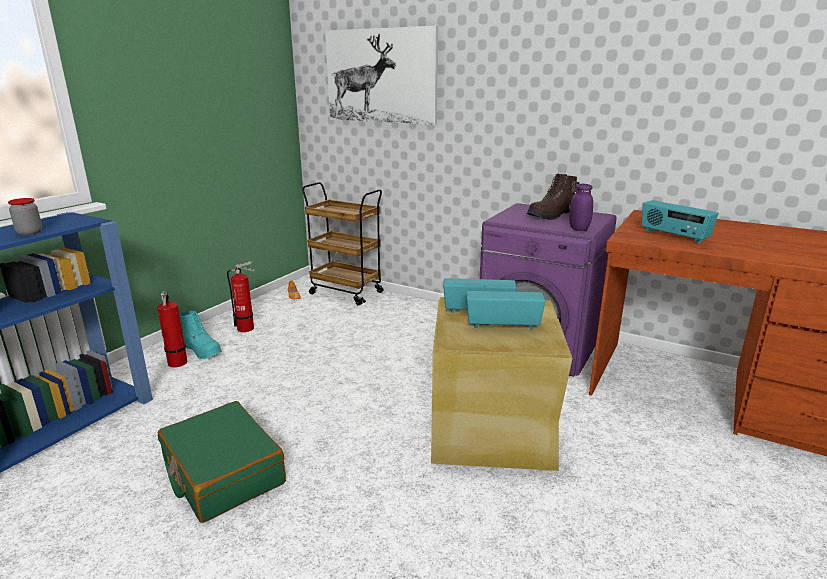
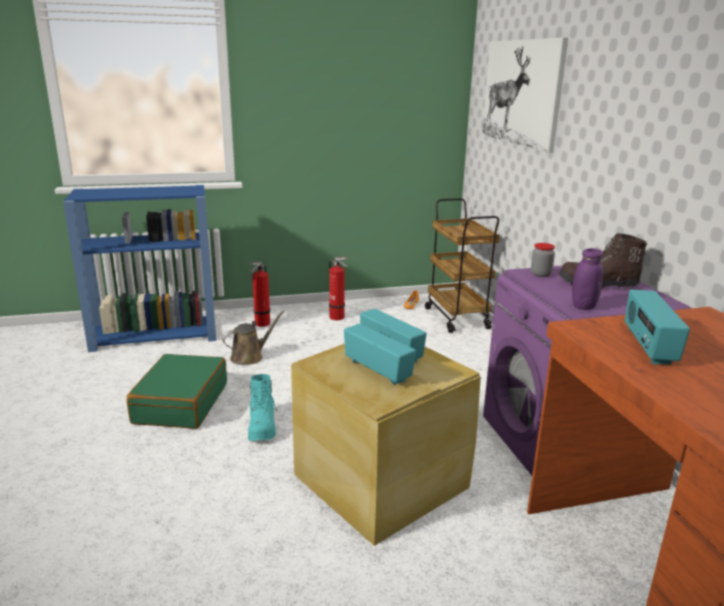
camera: 45 degrees right, 0 degrees up
(30, 233) = (152, 193): jar -> jar (540, 274)
(201, 350) = (287, 321): turquoise boot -> turquoise boot (262, 426)
(220, 397) = (249, 357): none -> brown watering can

